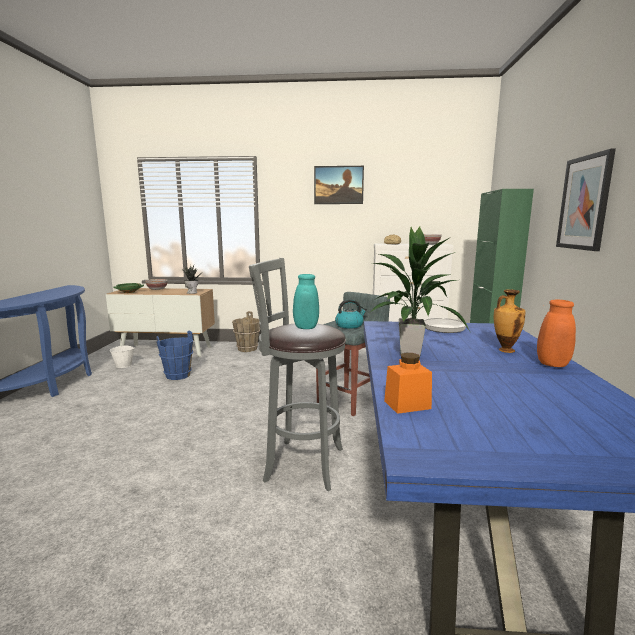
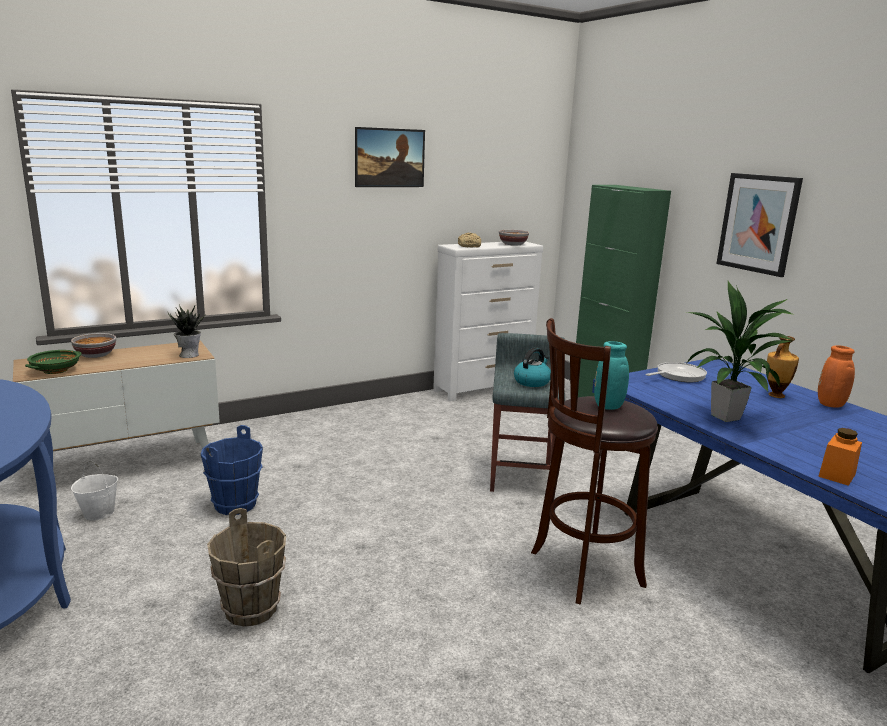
camera: 35 degrees left, 5 degrees up
(247, 349) = (270, 432): brown bucket -> brown bucket (250, 609)
(300, 463) = (581, 570): grey stool -> brown stool

